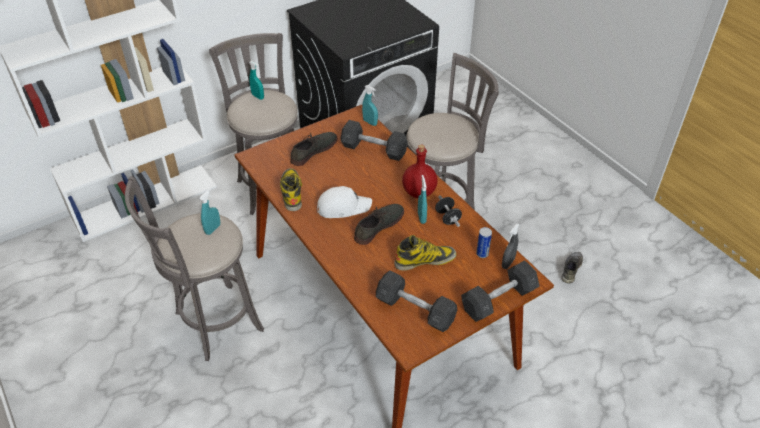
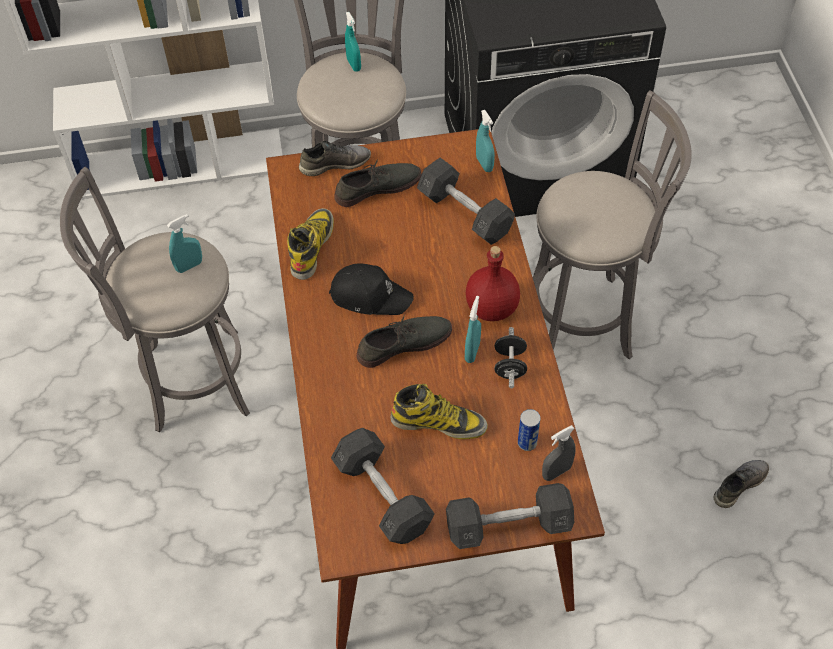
camera: 25 degrees right, 10 degrees up
(280, 145) = (335, 163): none -> grey shoe
(343, 207) = (370, 295): white cap -> black cap

